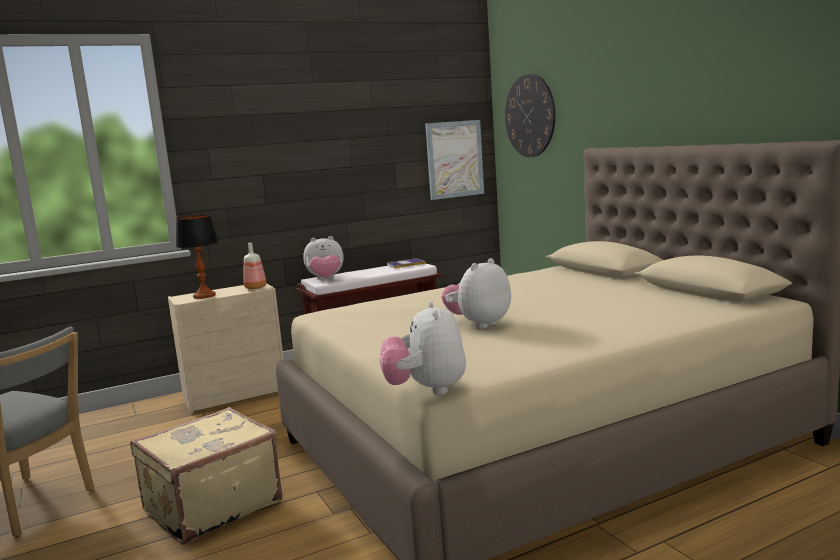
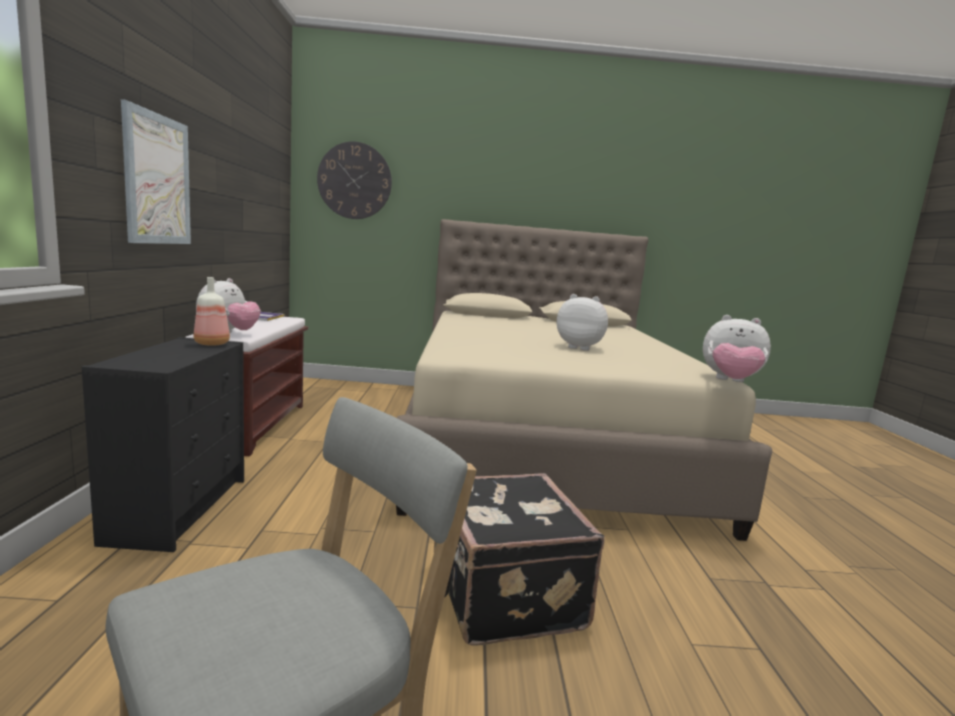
camera: 65 degrees left, 0 degrees up
(204, 296) = (166, 359): table lamp -> none
(211, 506) = (502, 593): beige suitcase -> black suitcase
(236, 394) = (180, 508): beige dresser -> black dresser
(454, 159) = (274, 208): picture -> picture (157, 180)
(478, 324) = (580, 347): plush toy -> plush toy turned 135 degrees clockwise

